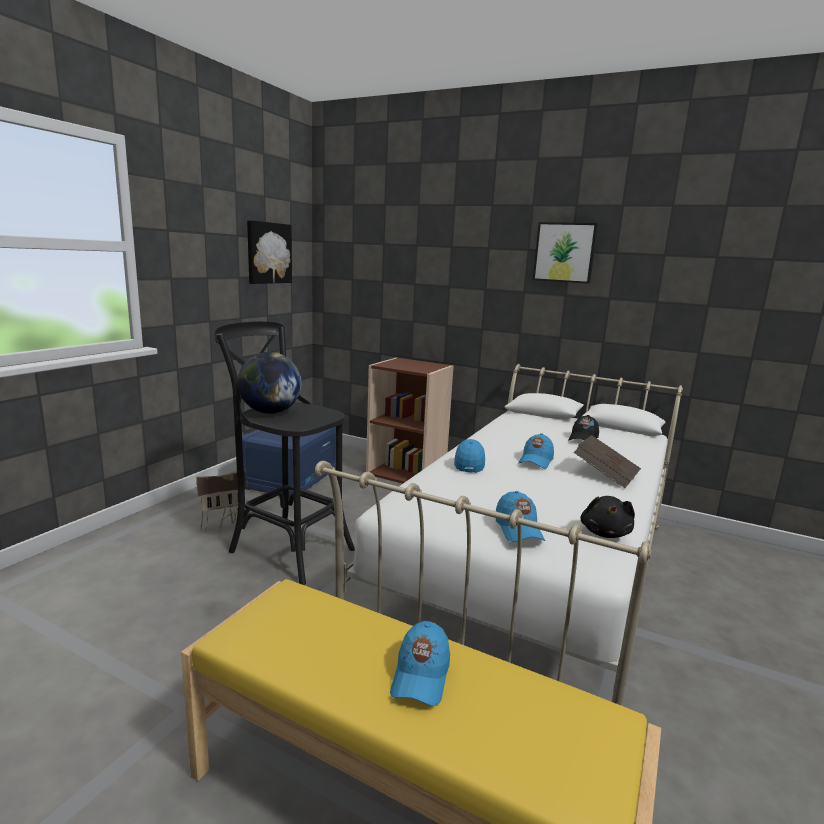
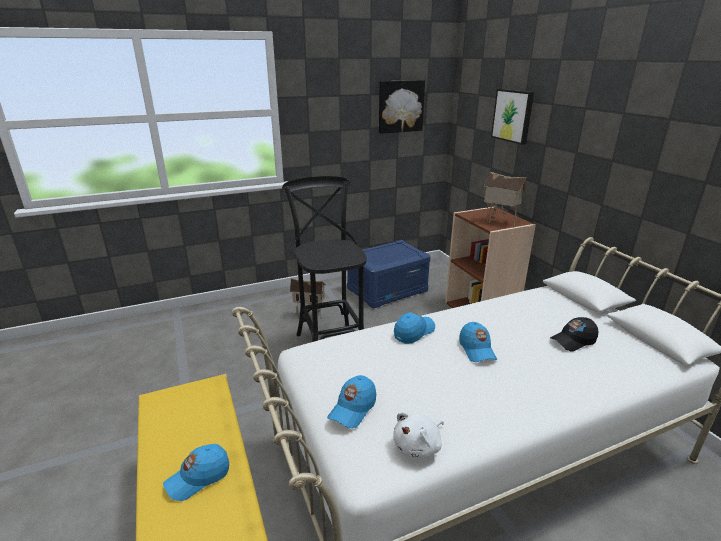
camera: 40 degrees right, 10 degrees up
(270, 412) = (319, 247): globe -> none
(424, 367) = (499, 223): none -> toy house
(536, 461) = (476, 350): blue cap -> blue cap turned 75 degrees counterclockwise
(565, 252) = (661, 120): picture -> picture (513, 116)
(605, 475) = (525, 389): brown book -> none
(605, 533) = (419, 446): black plush toy -> white plush toy

